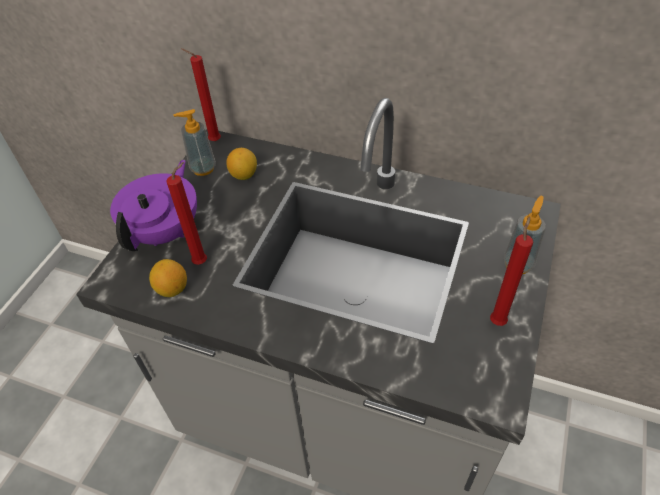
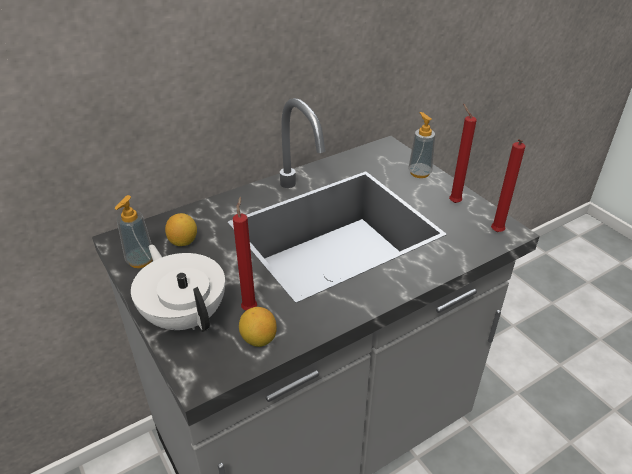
camera: 55 degrees left, 10 degrees down
(166, 231) = (185, 315): purple teapot -> white teapot
(213, 141) = (115, 240): red candle -> red candle (496, 233)

